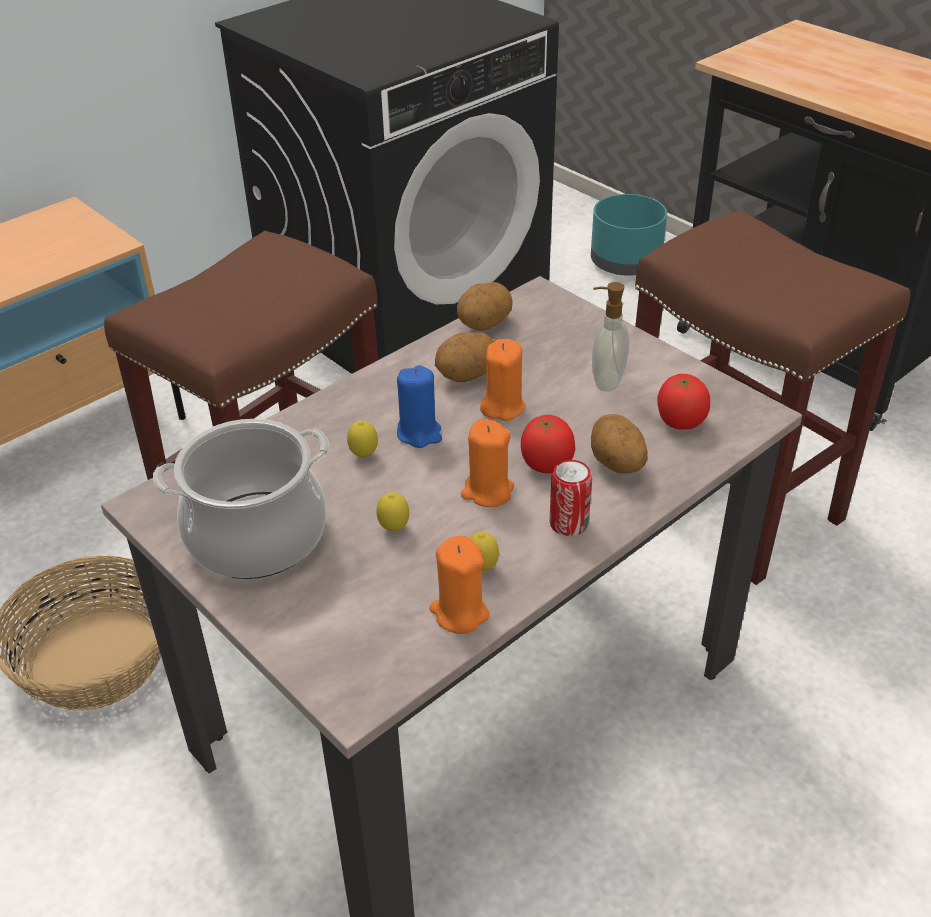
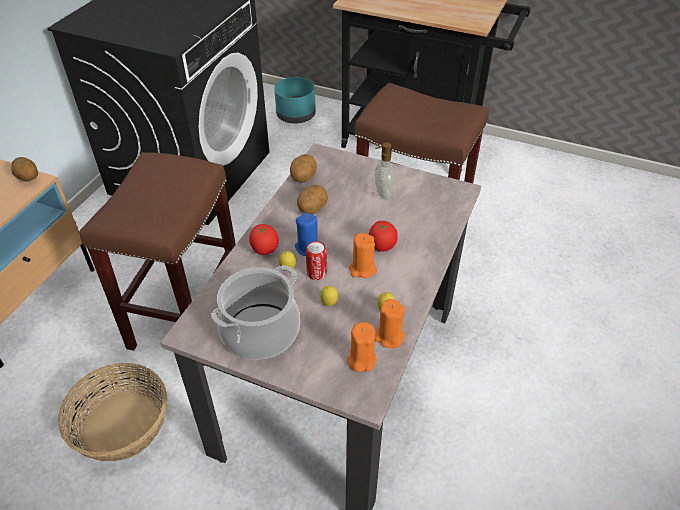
camera: 25 degrees left, 5 degrees up
(502, 407) = (341, 221): orange candle -> orange candle (361, 359)
(568, 524) = (411, 274): can -> can (317, 273)
(616, 465) = (414, 236): potato -> potato (28, 178)
(680, 422) = (430, 205): tomato -> tomato (264, 249)

